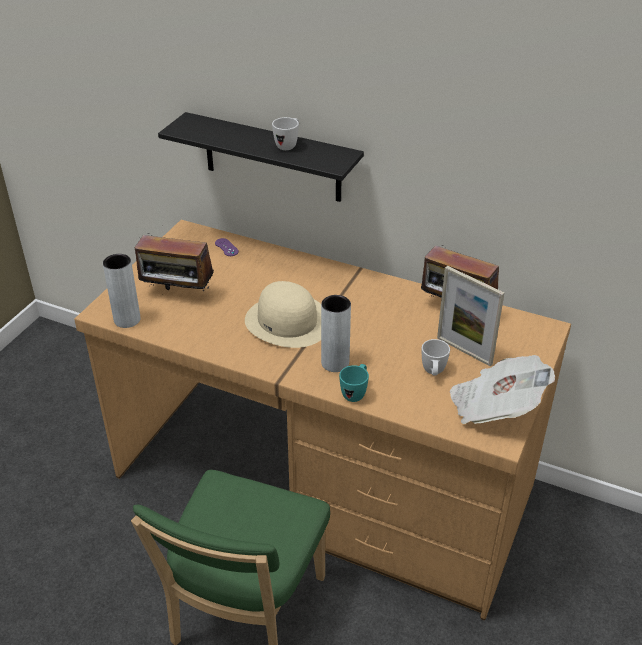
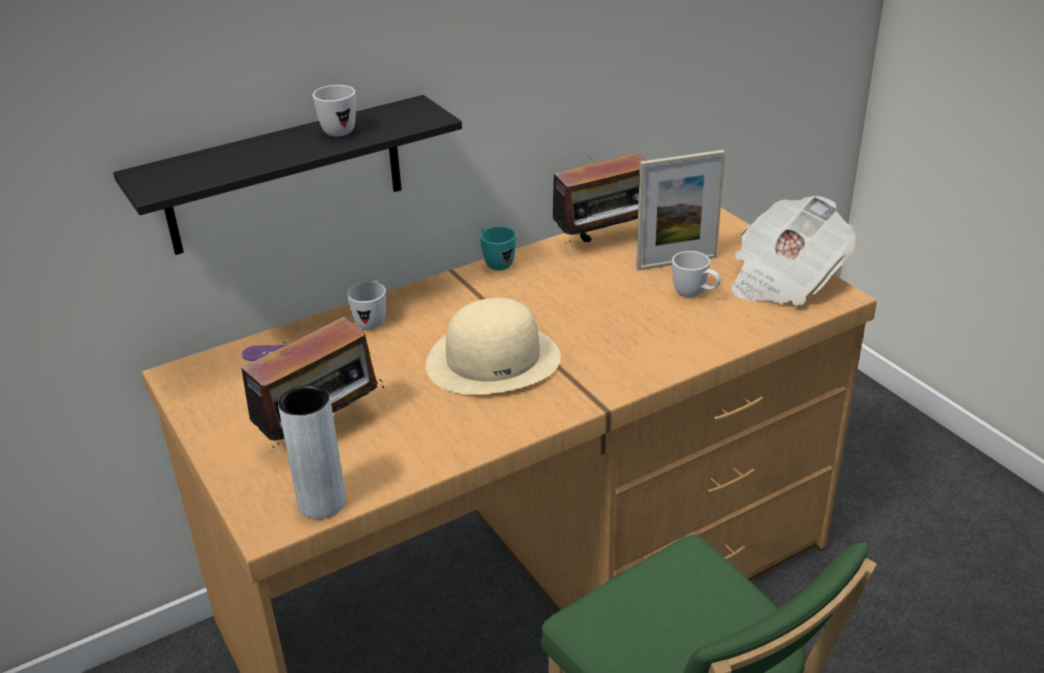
camera: 55 degrees left, 5 degrees down
(285, 264) = (372, 320): none -> white mug
(335, 363) = (612, 353): grey vase -> none
(355, 393) = (681, 358): turquoise mug -> turquoise mug (496, 263)

